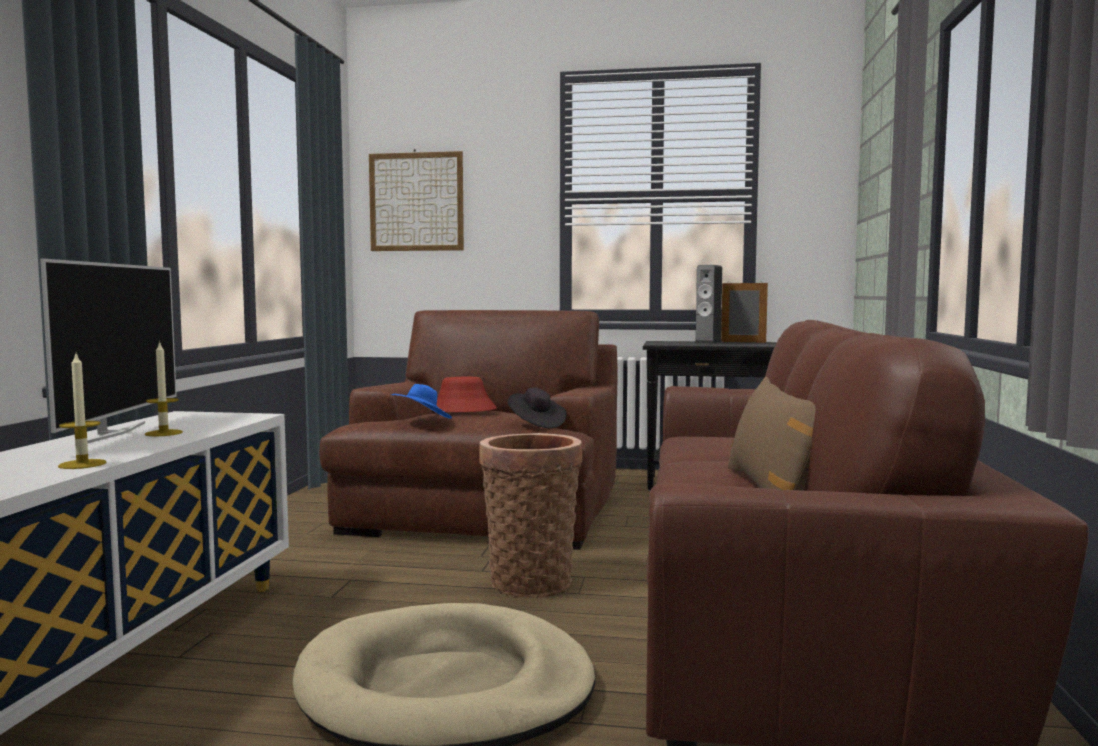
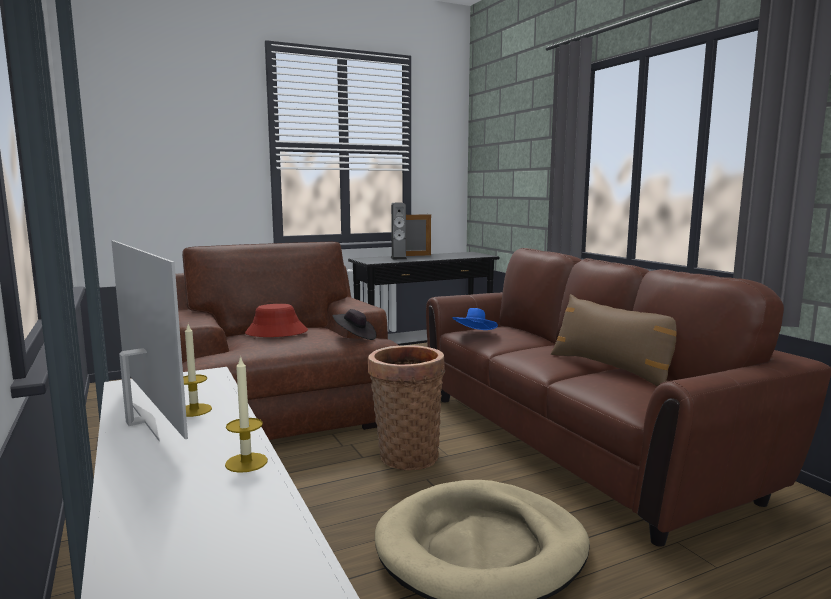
camera: 35 degrees left, 5 degrees up
(416, 200) = (136, 141): picture -> none
(422, 420) = (271, 347): blue hat -> blue hat (475, 334)

